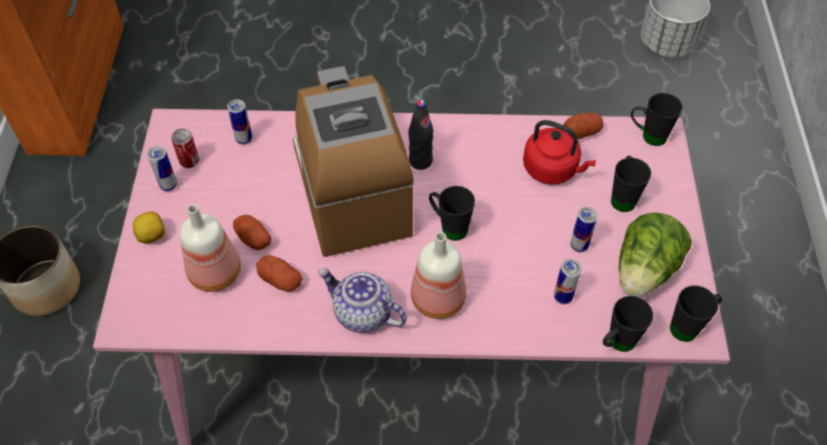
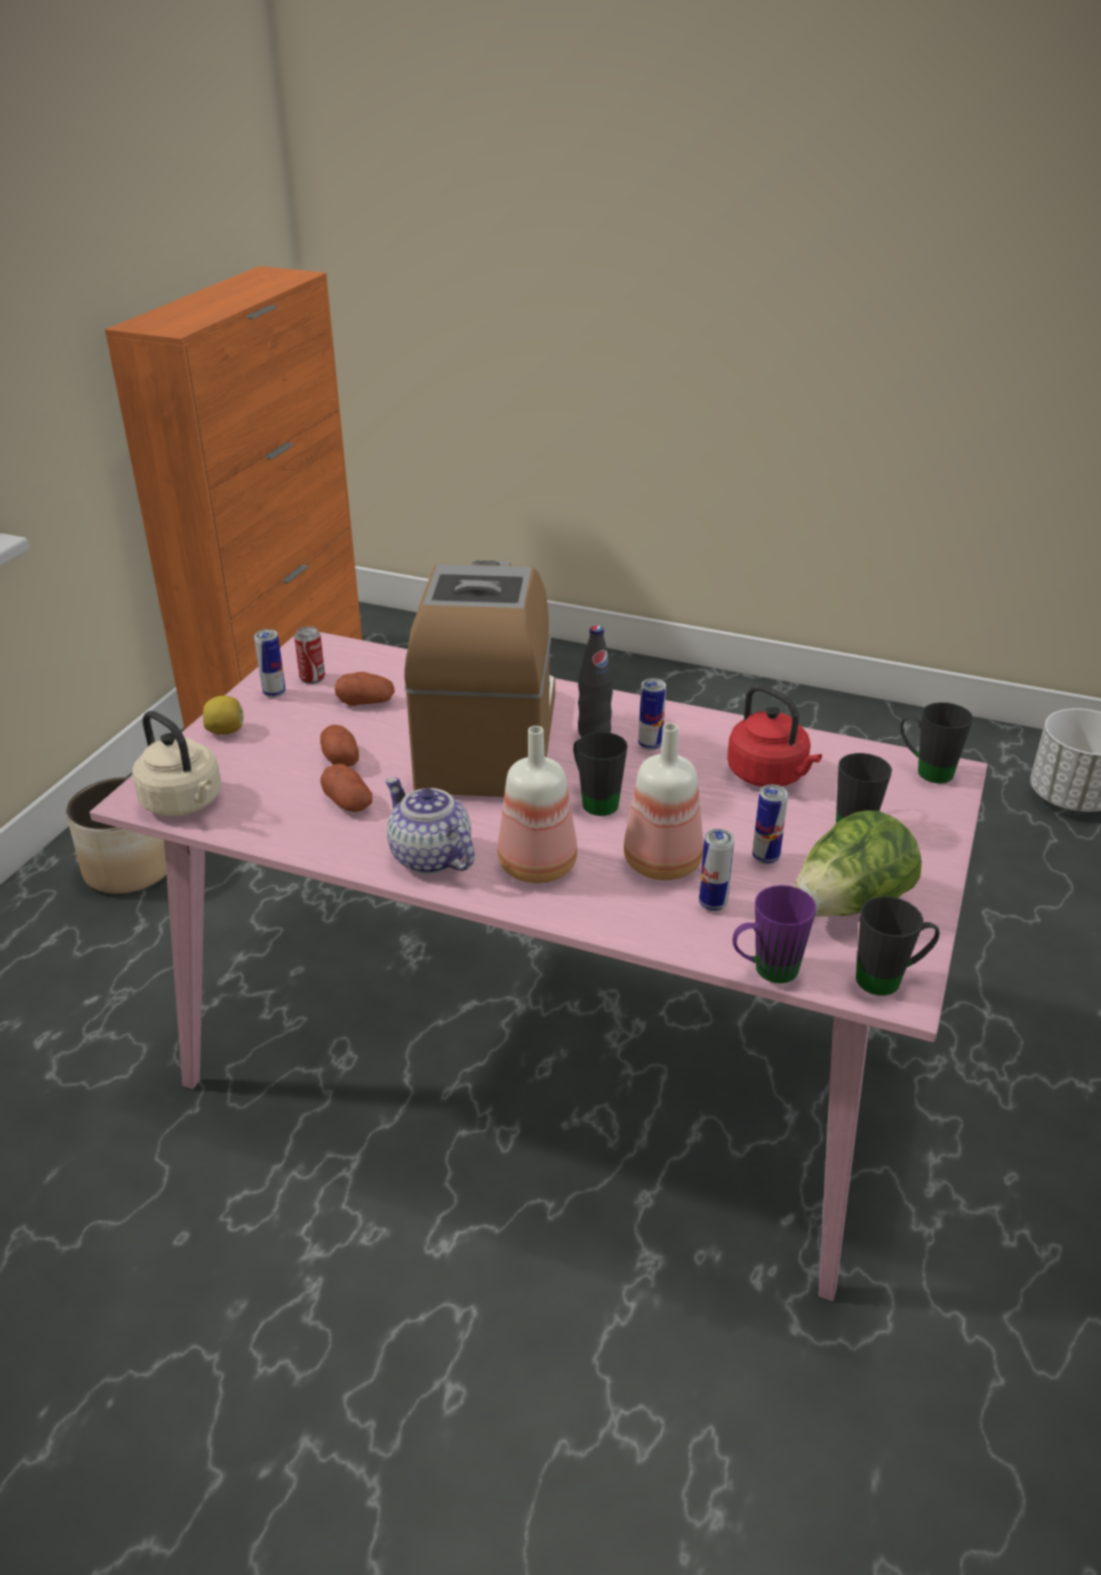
camera: 20 degrees right, 20 degrees down
(161, 317) = (185, 803): none -> beige kettle
(215, 271) = (276, 777): bottle -> bottle (663, 861)
(244, 139) = (388, 672): can -> can (650, 745)
(581, 132) = (830, 749): potato -> potato (366, 702)
(616, 344) = (765, 971): black mug -> purple mug

